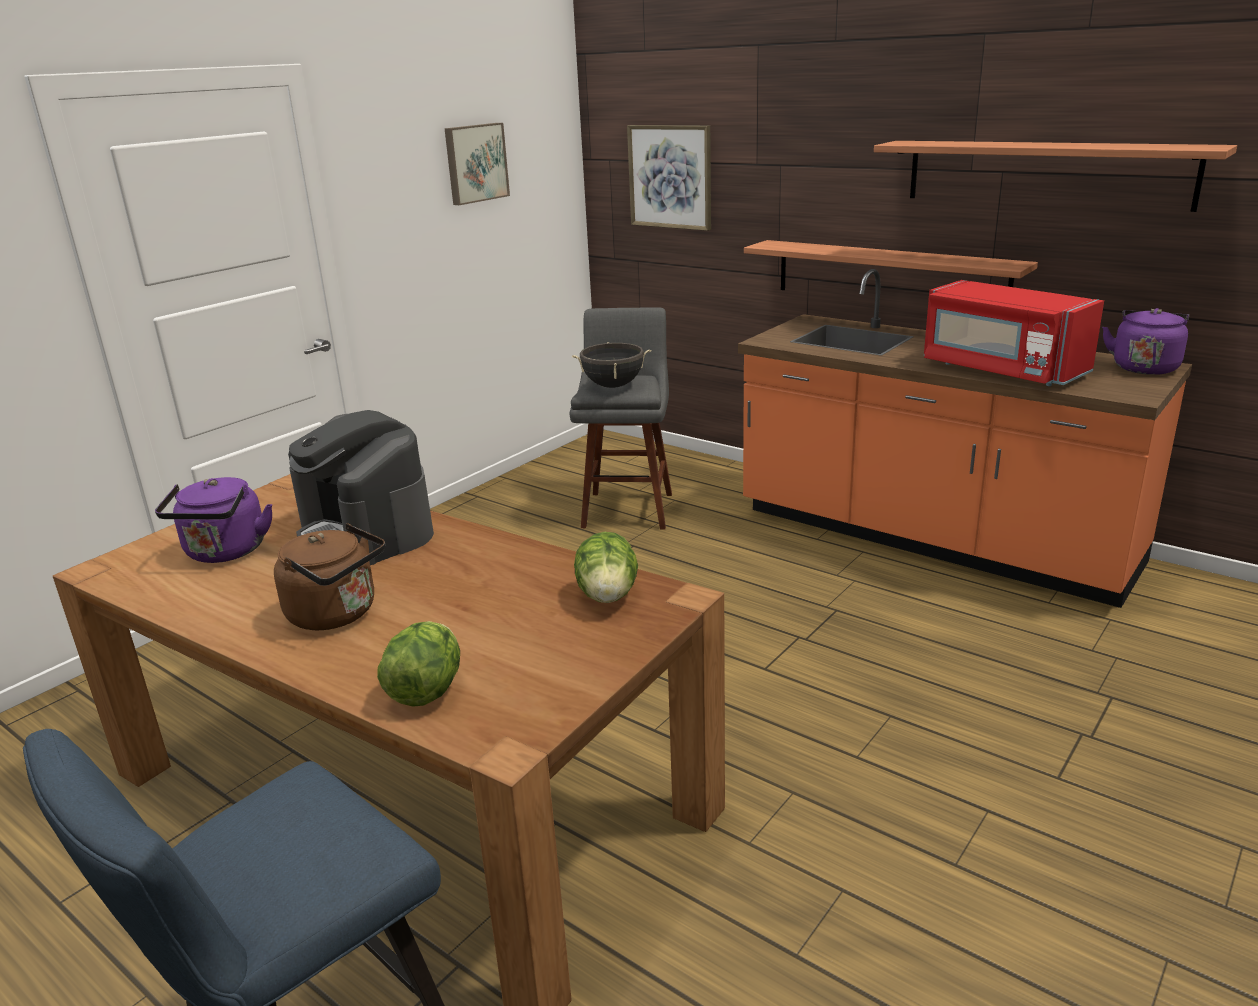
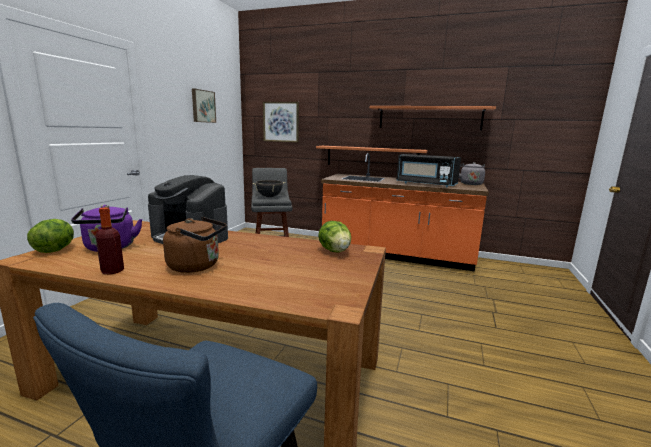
camera: 20 degrees left, 10 degrees down
(207, 613) = (112, 271): none -> bottle
(426, 690) = (274, 291): lettuce -> lettuce (55, 250)
(1001, 370) = (425, 184): red microwave -> black microwave
(1144, 367) = (470, 183): purple kettle -> grey kettle

